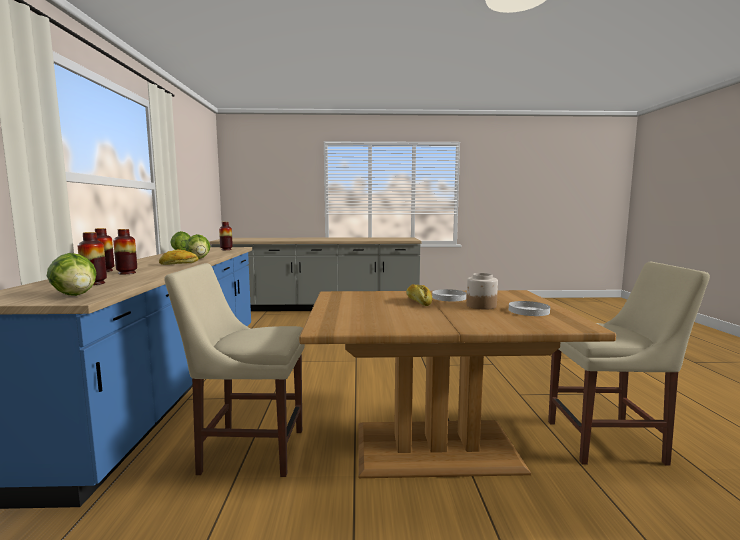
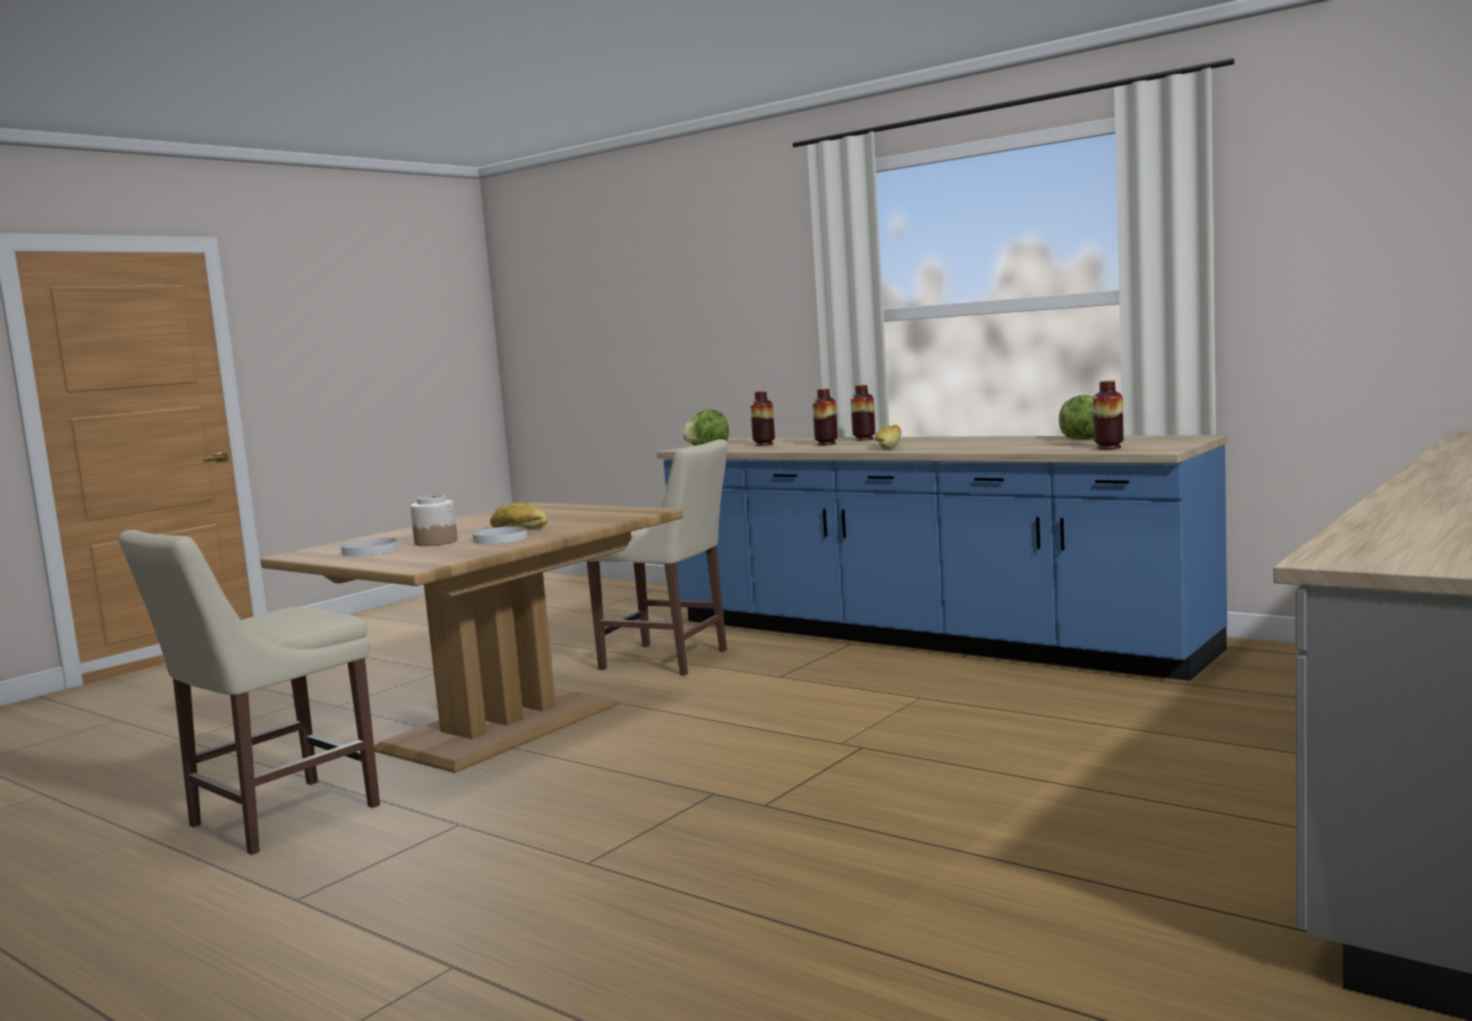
camera: 130 degrees right, 0 degrees up
(199, 258) = (948, 448): lettuce -> none
(248, 450) = (669, 660): beige chair -> beige chair turned 75 degrees clockwise

